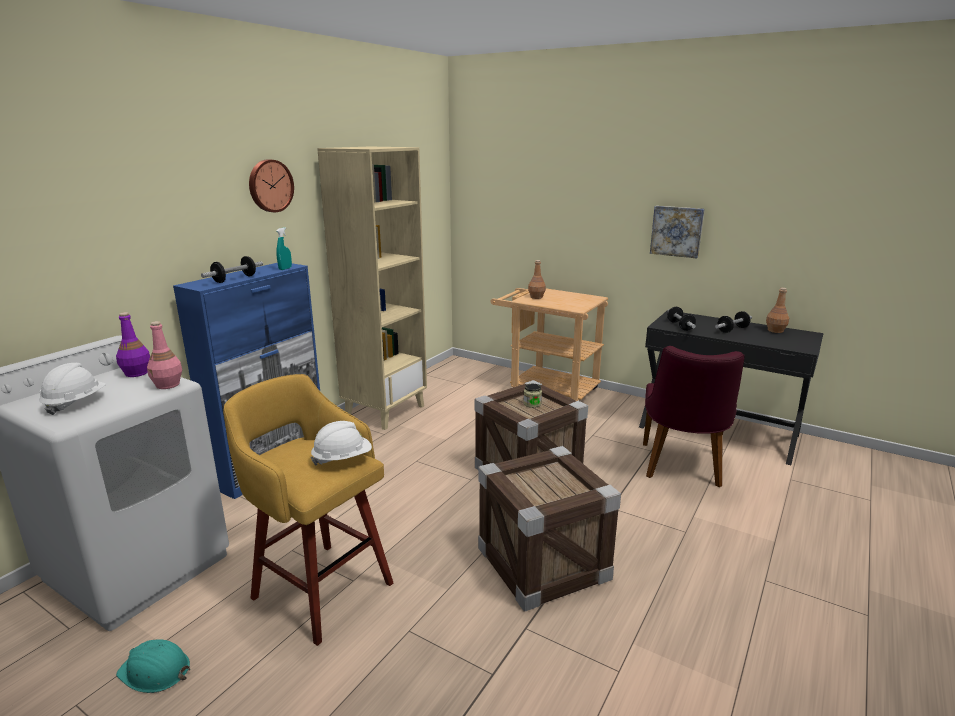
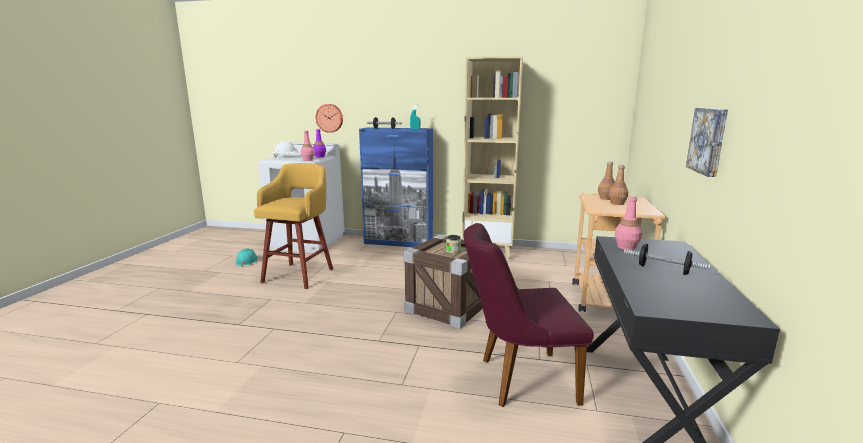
camera: 70 degrees right, 5 degrees down
(270, 186) = (435, 83): wall clock -> wall clock (330, 118)
(342, 459) = (291, 203): white hard hat -> none
(543, 563) = (336, 326): crate -> none
(680, 326) = (626, 247): dumbbell -> pink bottle
(775, 330) = (713, 293): brown bottle -> brown bottle (617, 203)

